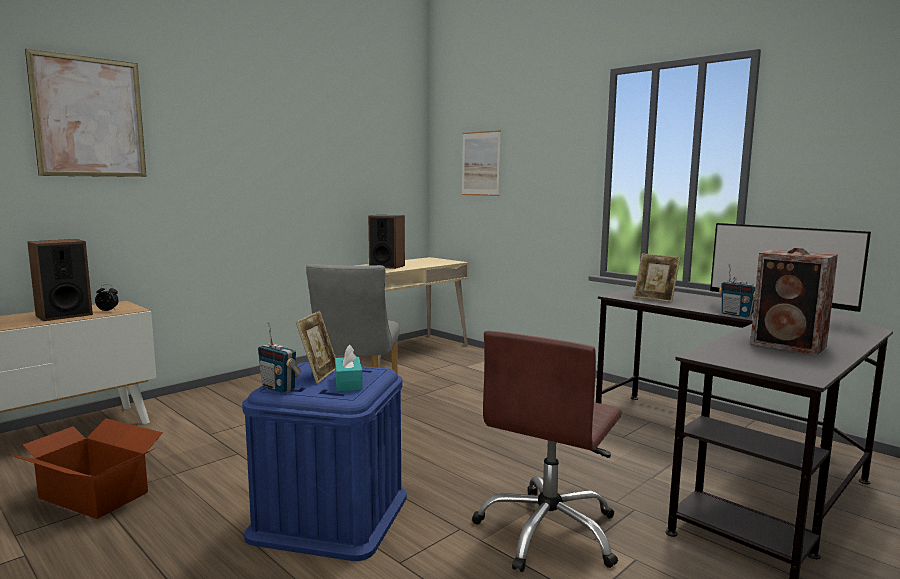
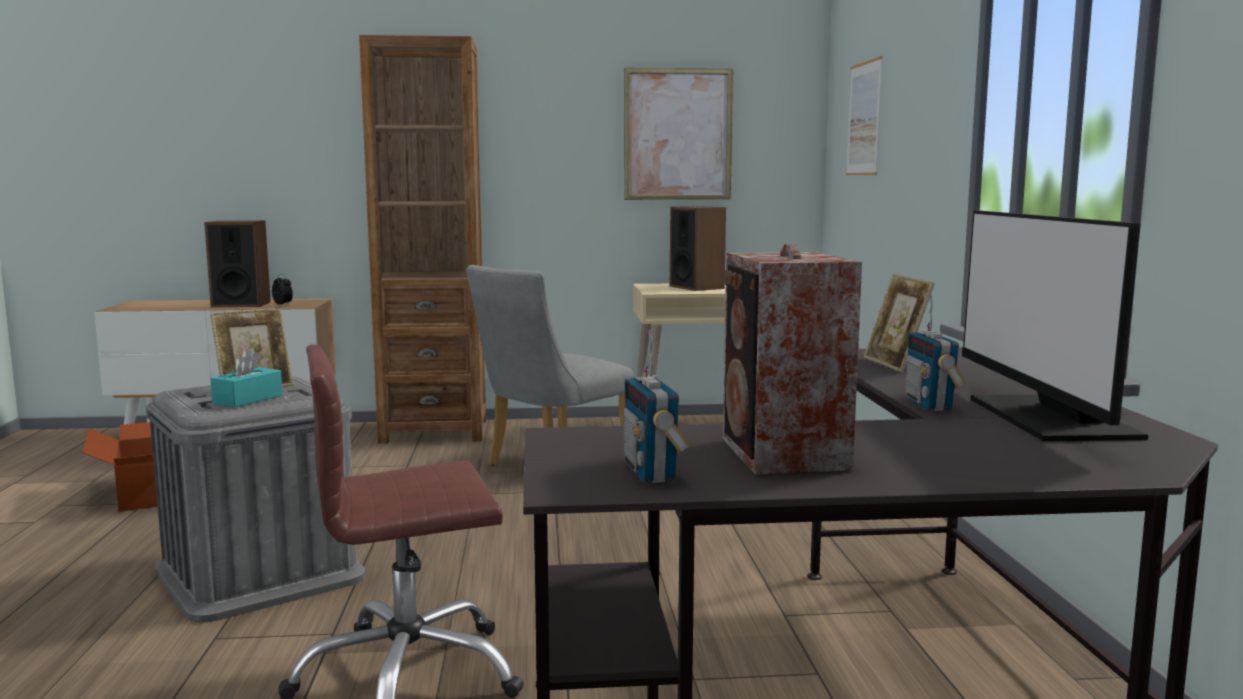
camera: 40 degrees right, 0 degrees up
(89, 117) = (300, 82): picture -> picture (678, 134)
(228, 392) = (434, 431): none -> brown bookcase
(279, 388) = (187, 391): radio -> radio (651, 472)
(330, 515) = (260, 573): blue storage box -> grey storage box

